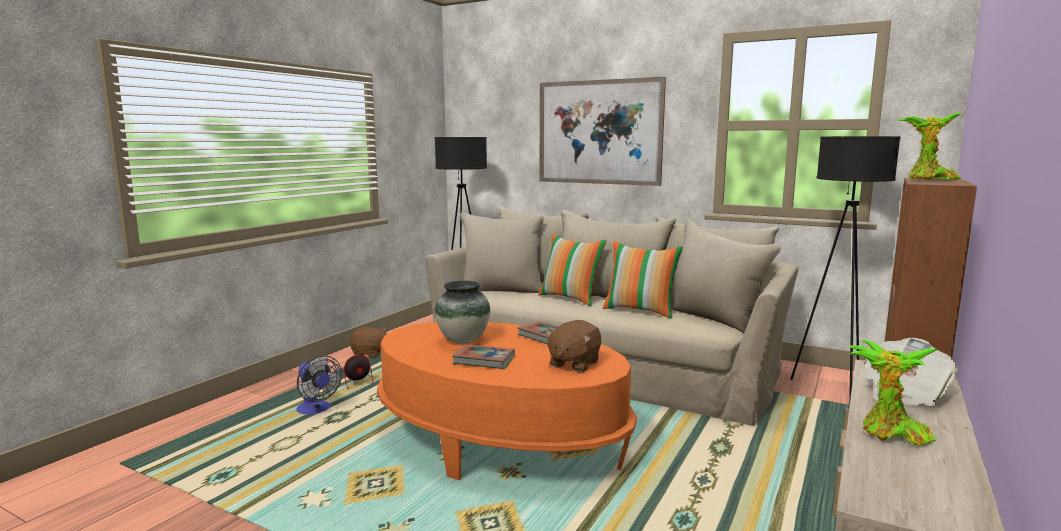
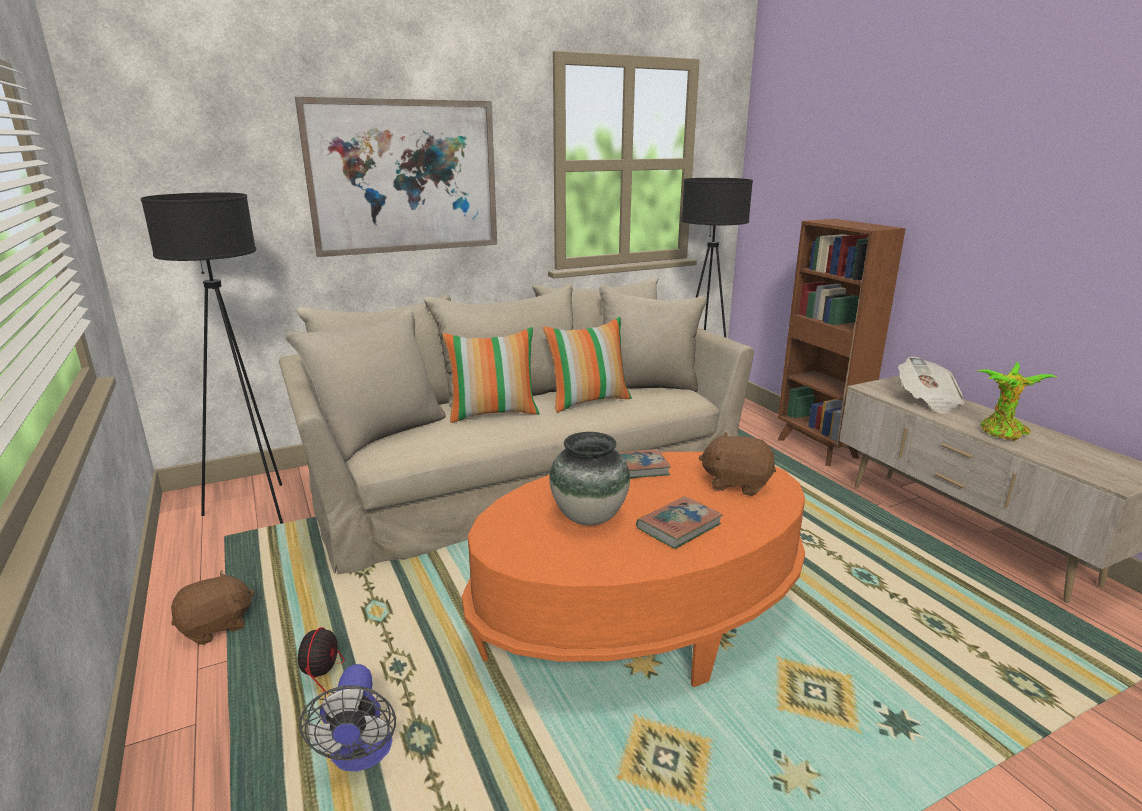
camera: 55 degrees left, 10 degrees up
(316, 410) = (360, 757): fan -> fan turned 90 degrees clockwise
(573, 363) = (736, 483): brown plush toy -> brown plush toy turned 135 degrees clockwise
(929, 180) = (839, 223): potted plant -> none

